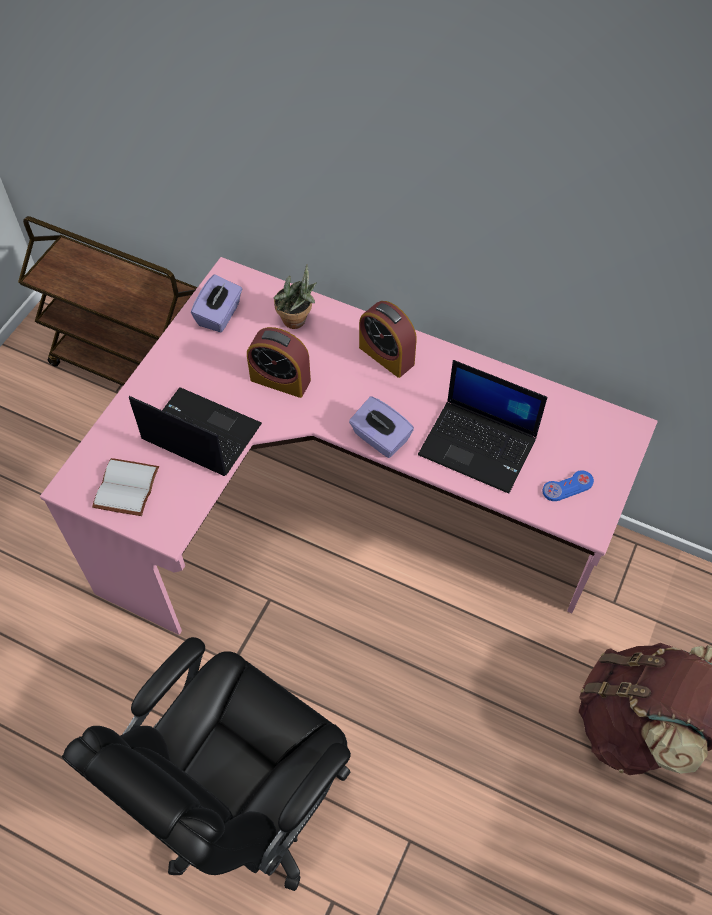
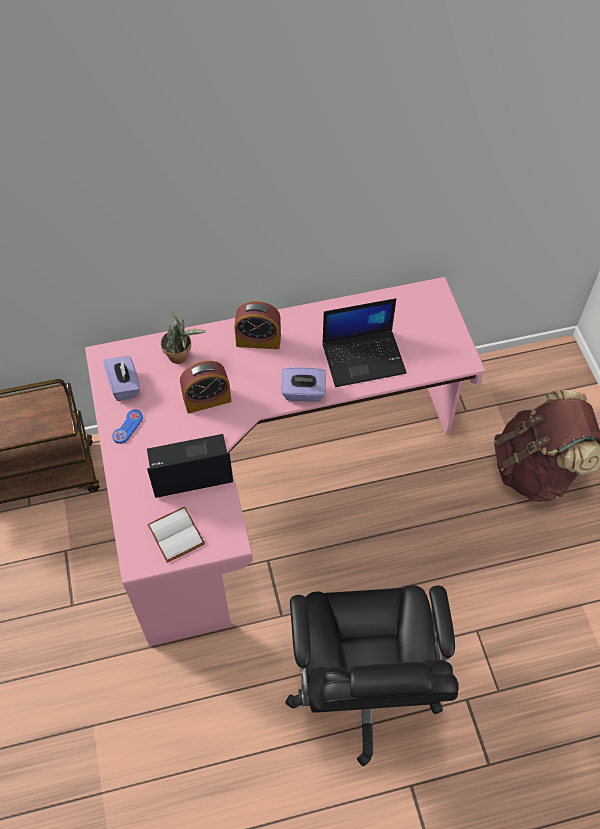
camera: 40 degrees left, 0 degrees up
(567, 487) = (433, 347): blue game controller -> blue game controller (128, 427)

